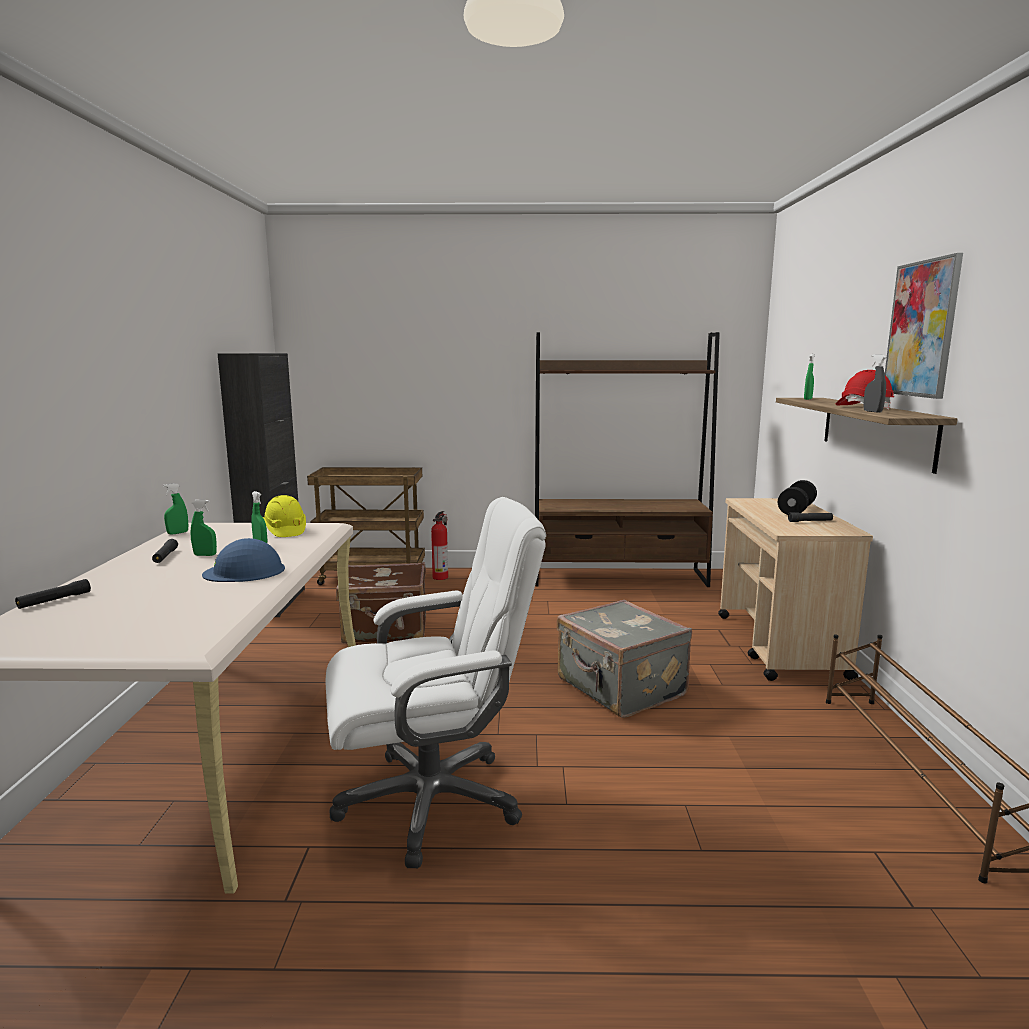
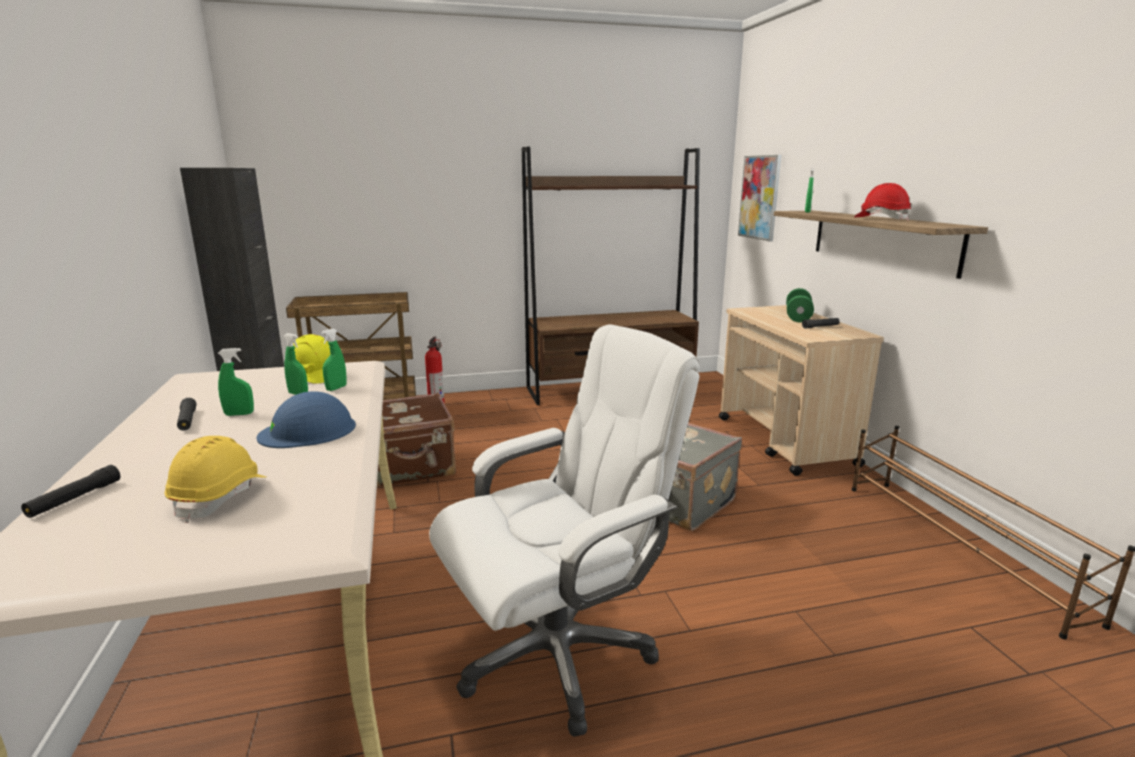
camera: 15 degrees left, 5 degrees up
(147, 609) = (220, 497): none -> yellow hard hat
(178, 533) = (179, 388): green spray bottle -> green spray bottle (336, 388)
(796, 510) = (798, 317): black dumbbell -> green dumbbell
(872, 411) = (903, 222): grey spray bottle -> none
(921, 329) = (941, 144): picture -> picture (759, 197)

